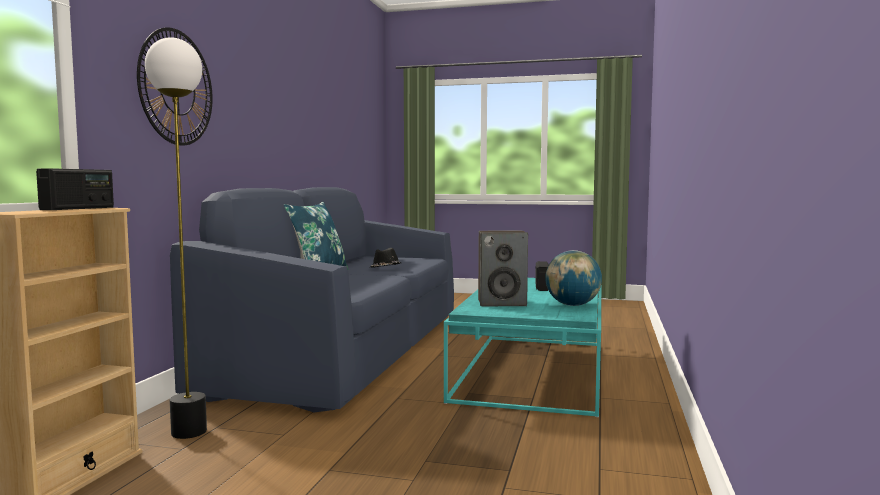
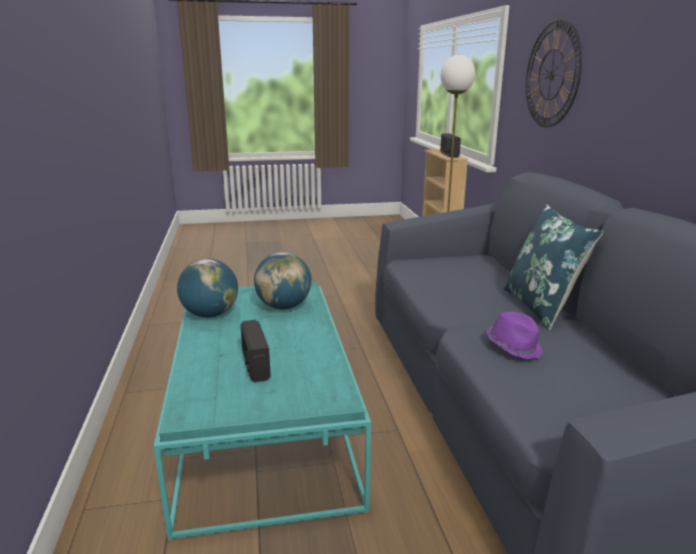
camera: 155 degrees right, 15 degrees up
(385, 269) = (513, 347): black hat -> purple hat
(502, 303) = (284, 307): speaker -> globe

